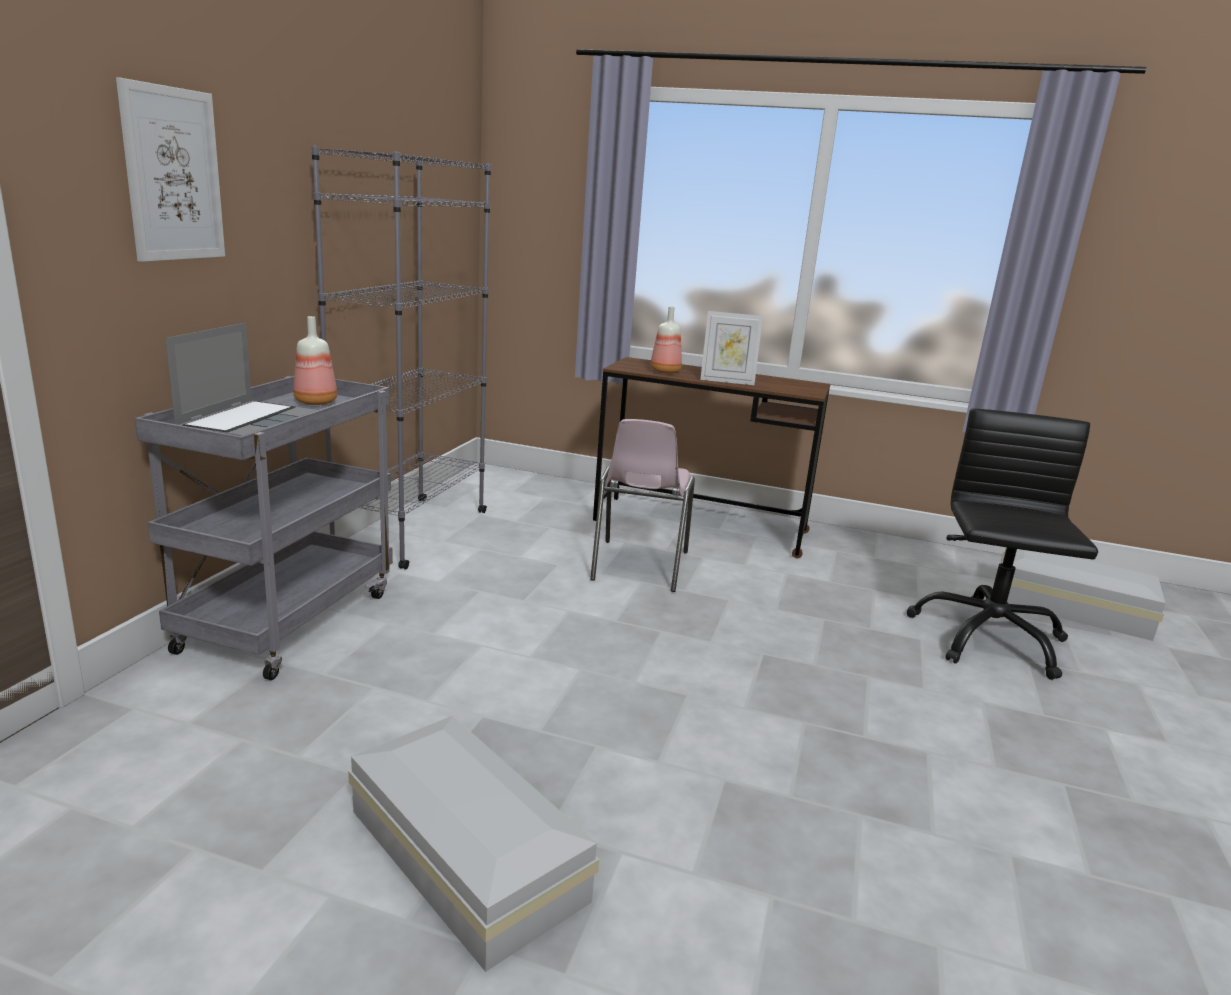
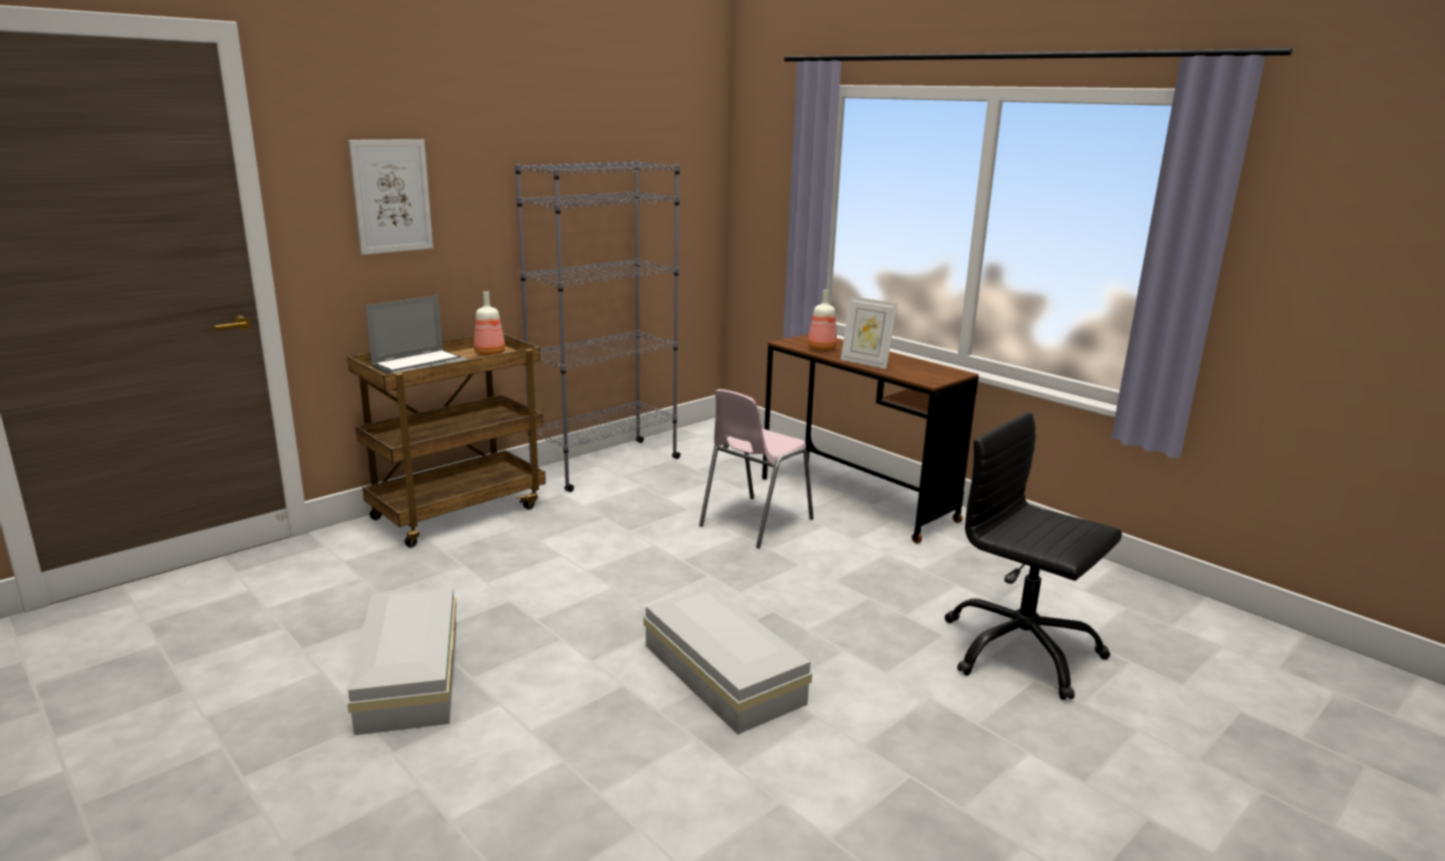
camera: 30 degrees right, 0 degrees up
(288, 619) = (458, 511): grey cart -> brown cart
(987, 638) = (1020, 650): black office chair -> black office chair turned 90 degrees counterclockwise
(1073, 608) = (1174, 649): white storage box -> white storage box (722, 676)

